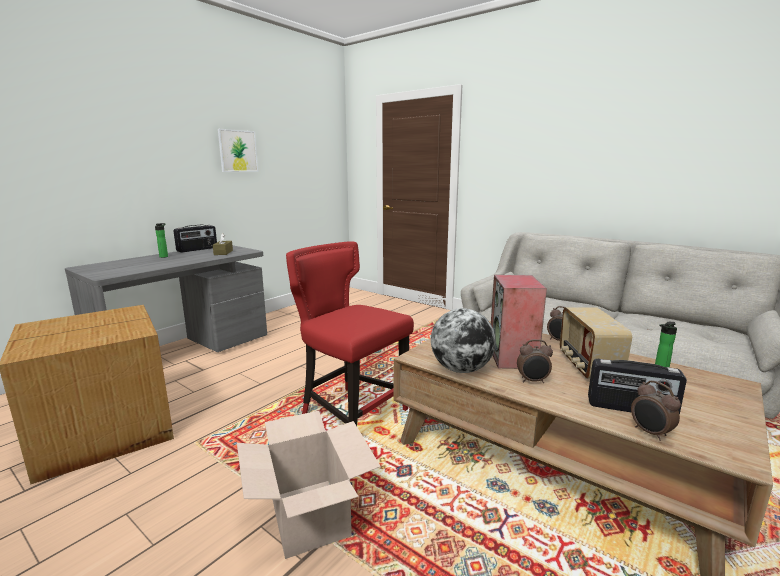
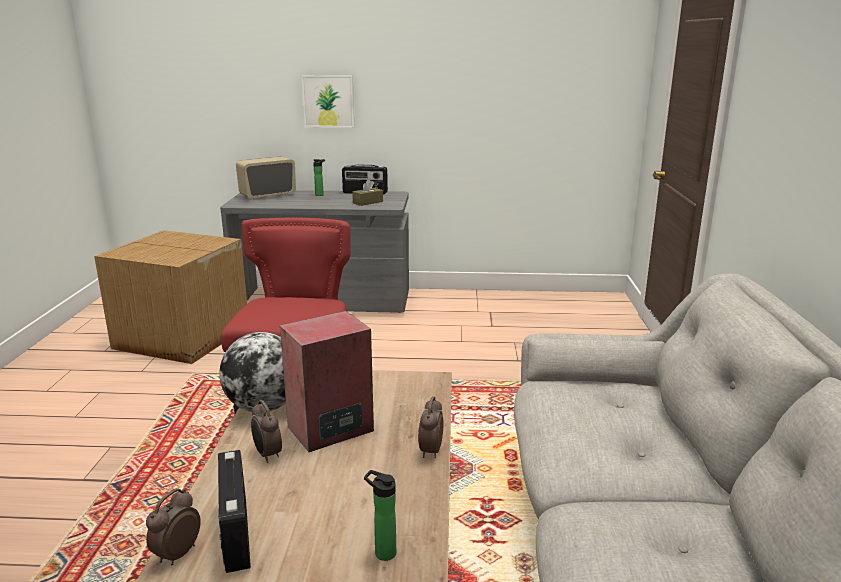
camera: 55 degrees right, 5 degrees up
(238, 151) = (442, 76): picture -> picture (328, 101)
(308, 516) = (131, 462): cardboard box -> none
(587, 366) = (352, 486): radio -> radio (267, 195)

